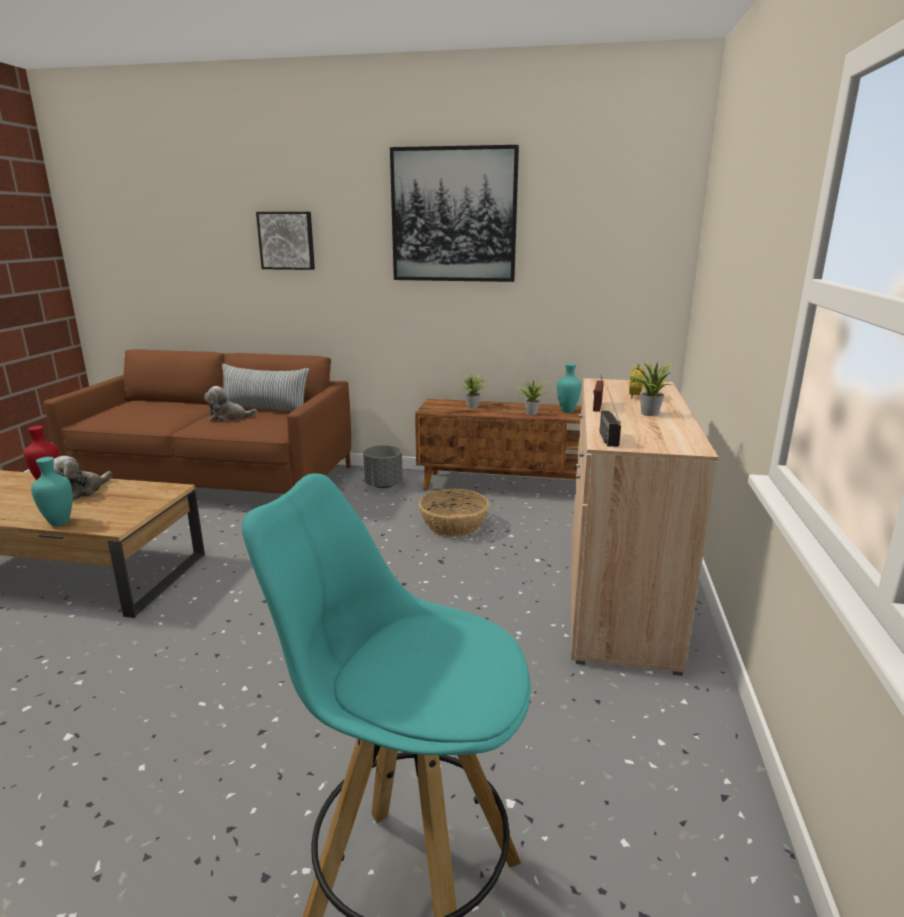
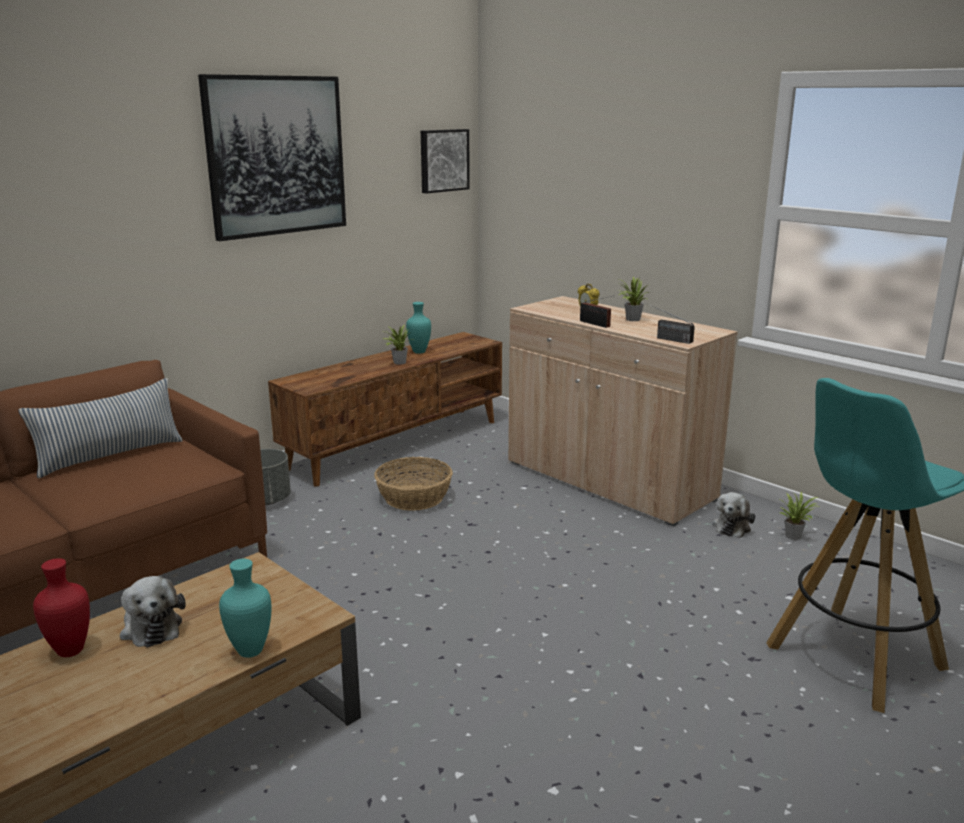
camera: 55 degrees left, 0 degrees up
(228, 417) = (96, 480): plush toy -> plush toy (732, 526)
(287, 240) = (57, 204): picture -> picture (443, 160)
(474, 406) = (337, 373): potted plant -> potted plant (794, 535)

